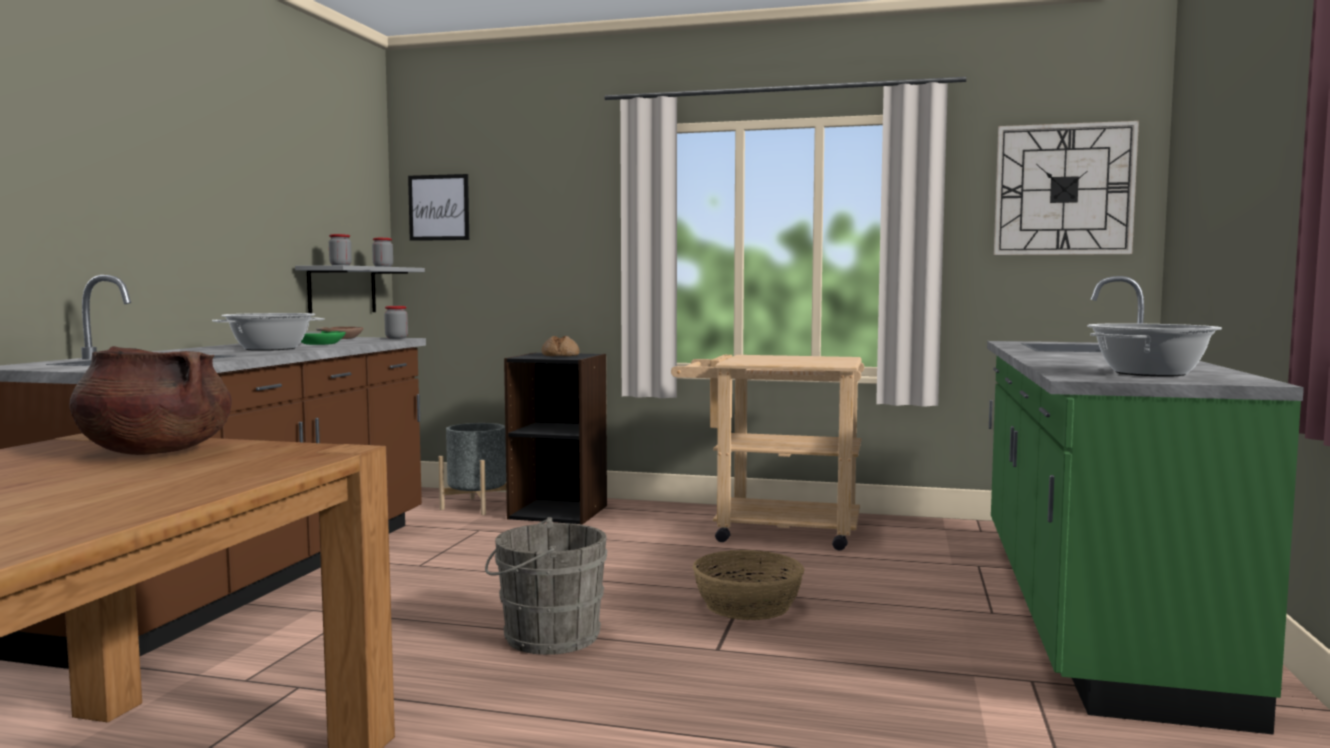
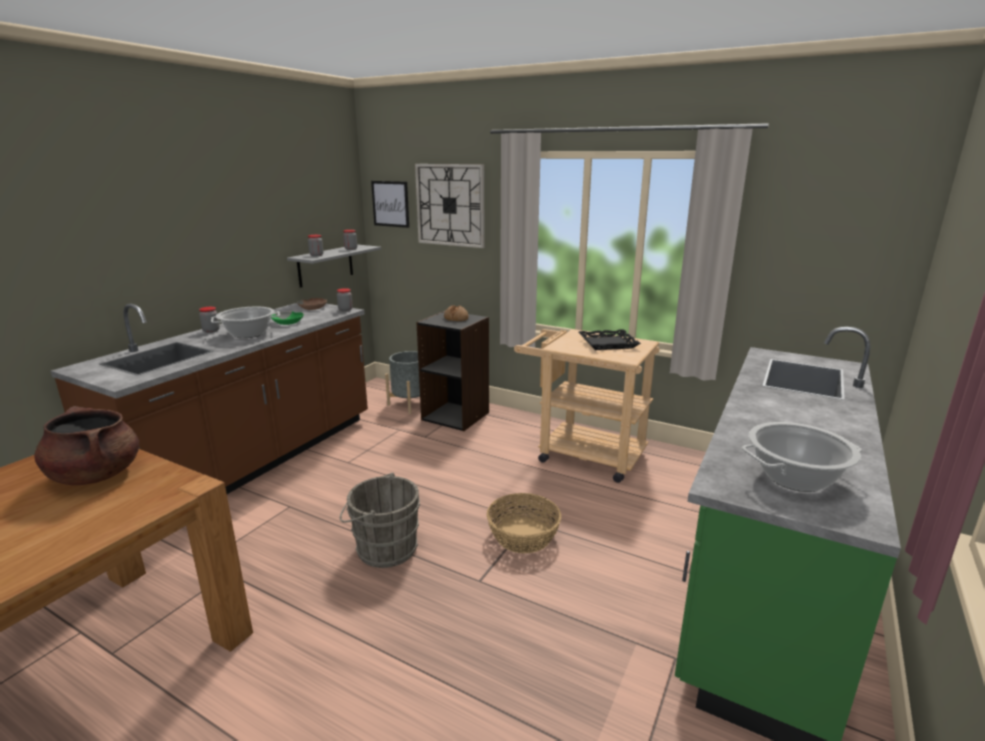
camera: 15 degrees right, 15 degrees up
(200, 349) = (211, 331): none -> jar
(799, 359) = (608, 343): none -> black tray
(1063, 190) = (844, 222): wall clock -> wall clock (450, 205)

